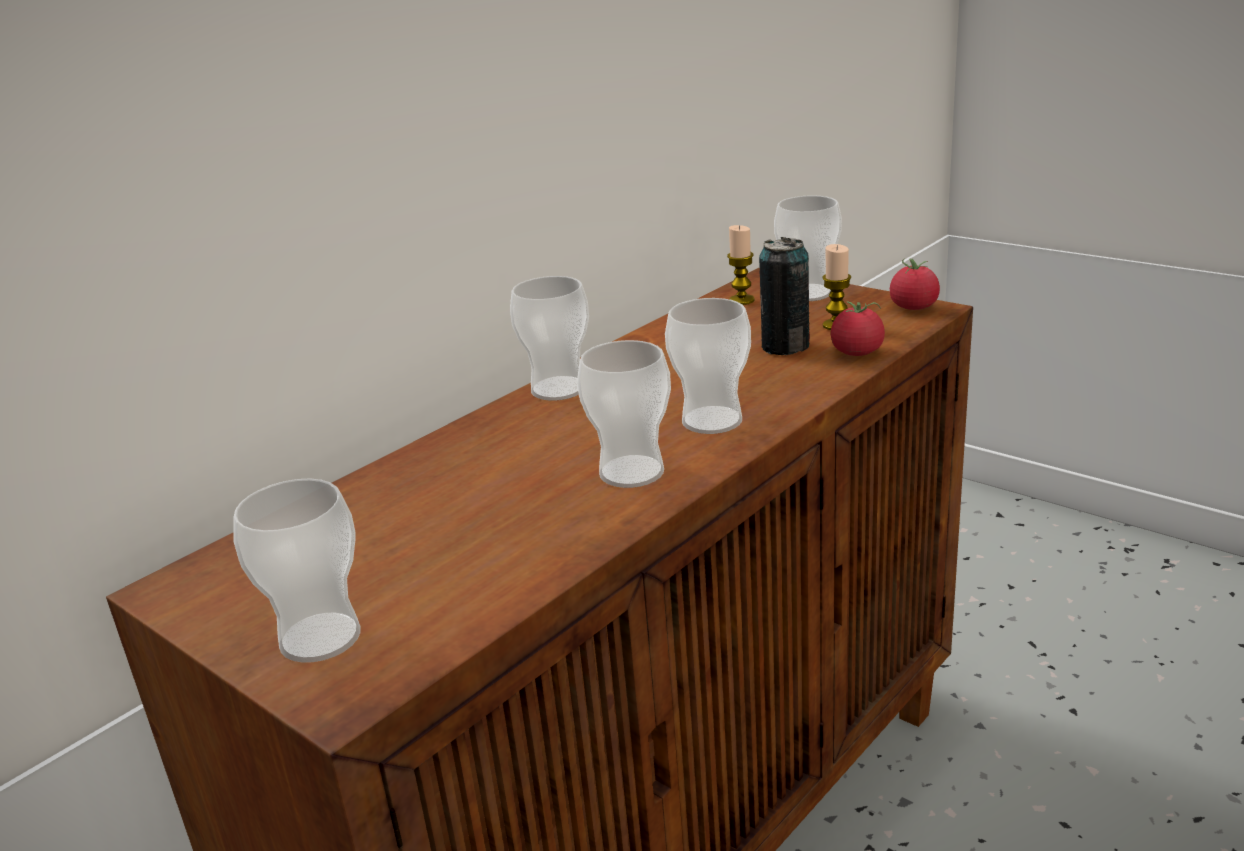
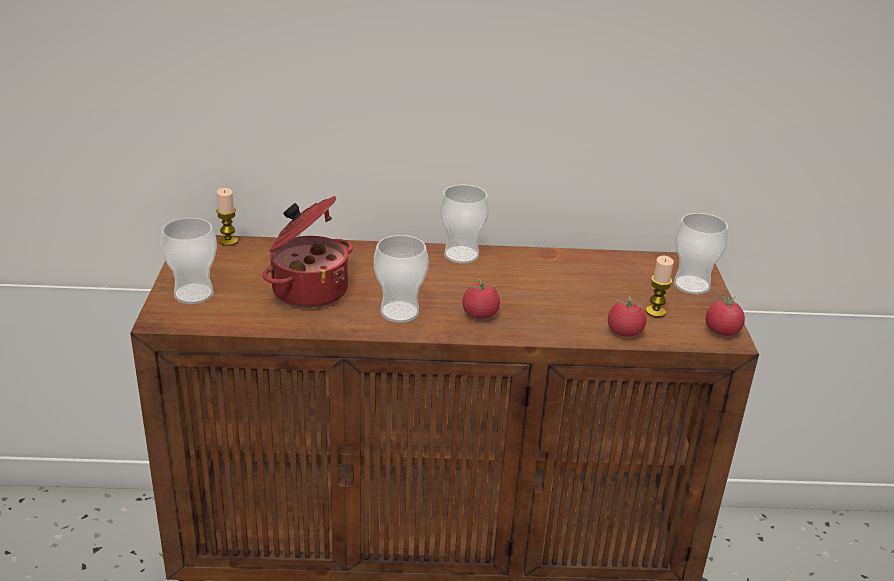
camera: 45 degrees right, 5 degrees up
(471, 524) = (308, 289): none -> cooking pot
(712, 420) = (480, 315): cup -> tomato
(741, 300) = (648, 266): candle -> candle (228, 241)
(785, 347) = (601, 305): can -> none

